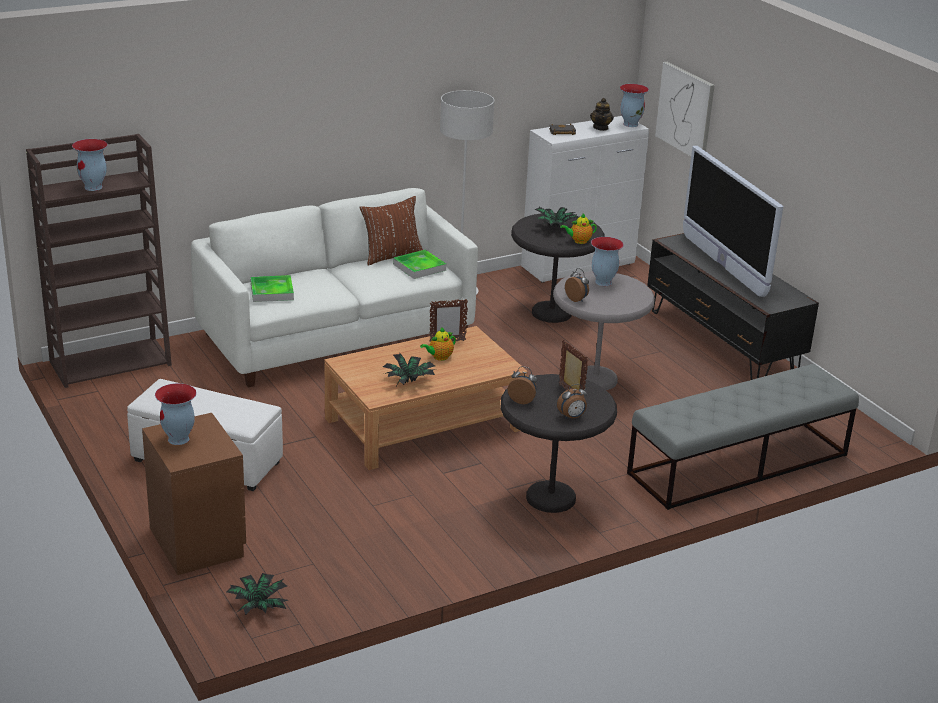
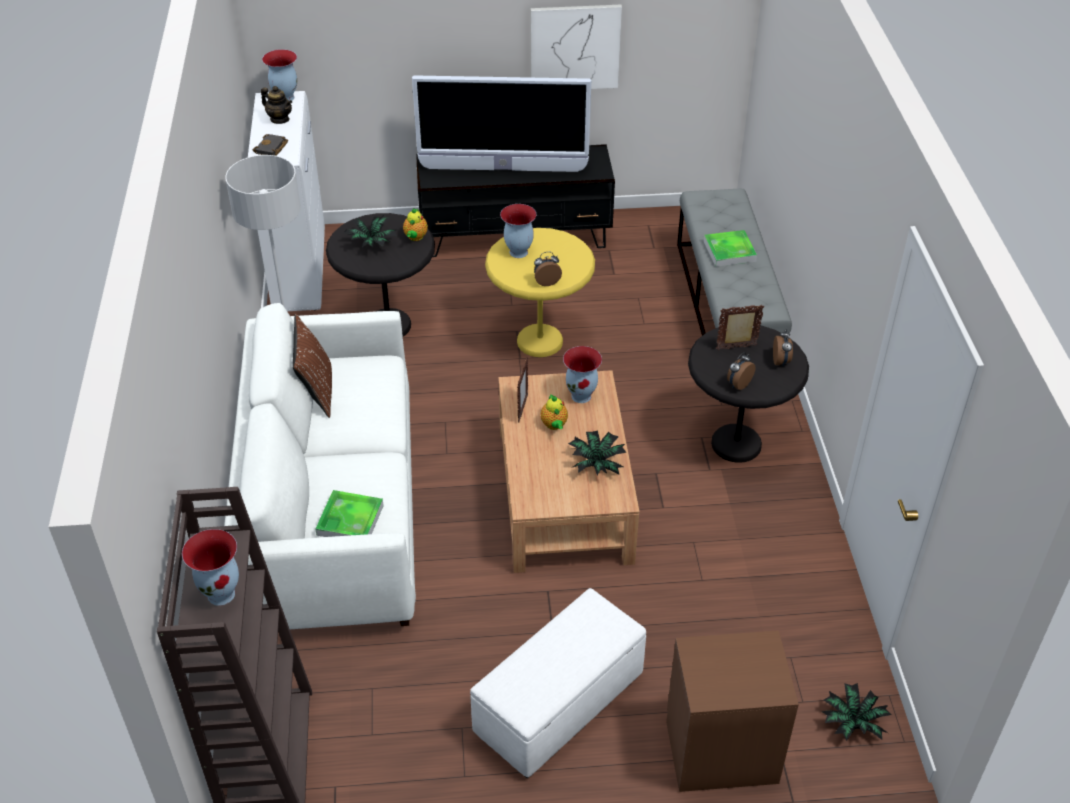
camera: 65 degrees left, 15 degrees up
(179, 439) = (728, 681): vase -> vase (582, 396)
(419, 267) = (361, 377): tray -> tray (729, 251)
(595, 380) = (539, 341): grey side table -> yellow side table
(685, 111) = (344, 50): picture -> picture (575, 47)

